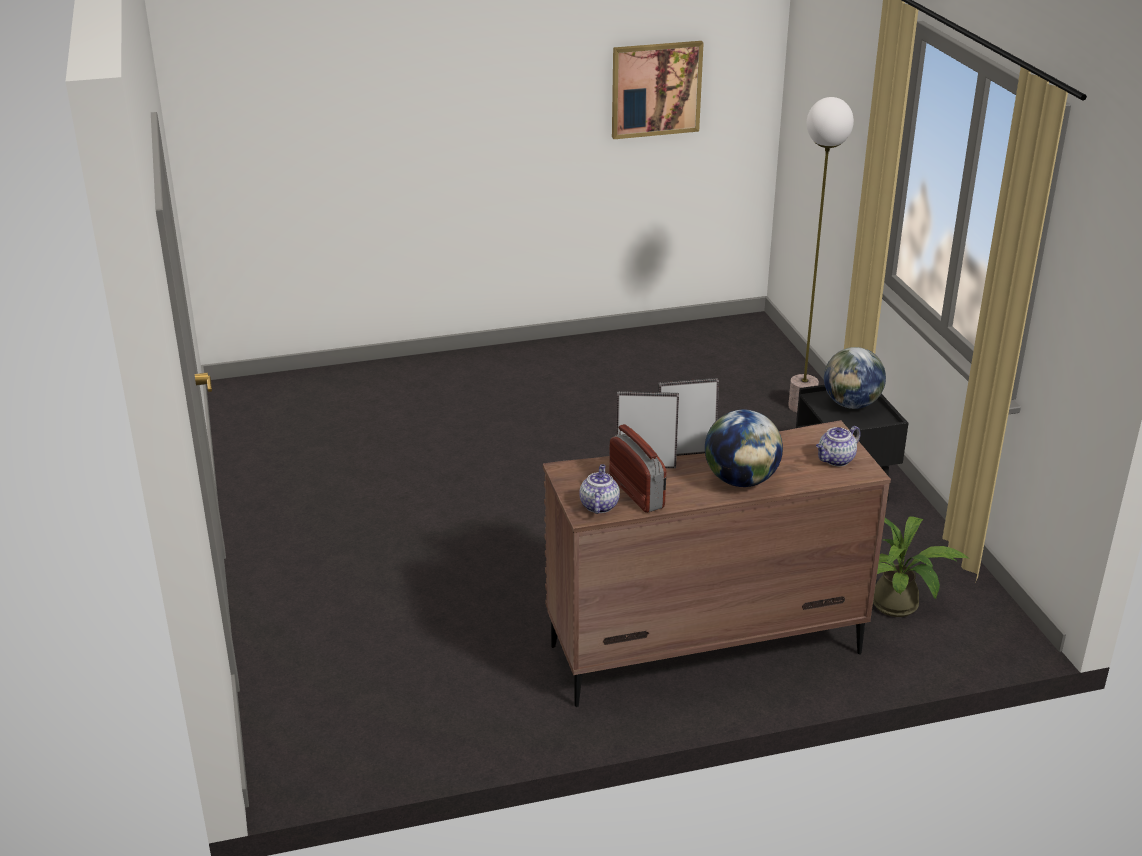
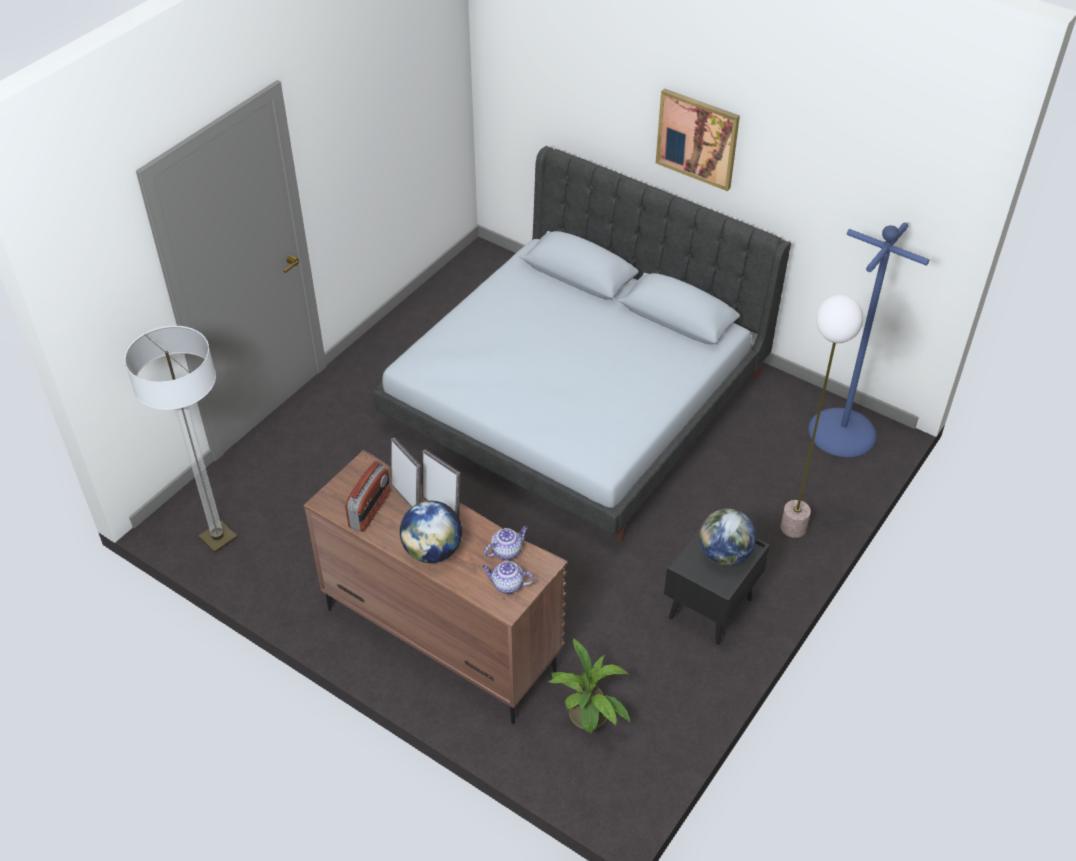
camera: 50 degrees right, 15 degrees up
(362, 742) = (218, 538): none -> floor lamp
(507, 432) = (577, 399): none -> grey bed
(598, 505) = (339, 501): teapot -> teapot (507, 551)
(656, 89) = (841, 194): picture -> picture (697, 138)
(728, 338) = (842, 432): none -> blue clothes rack

